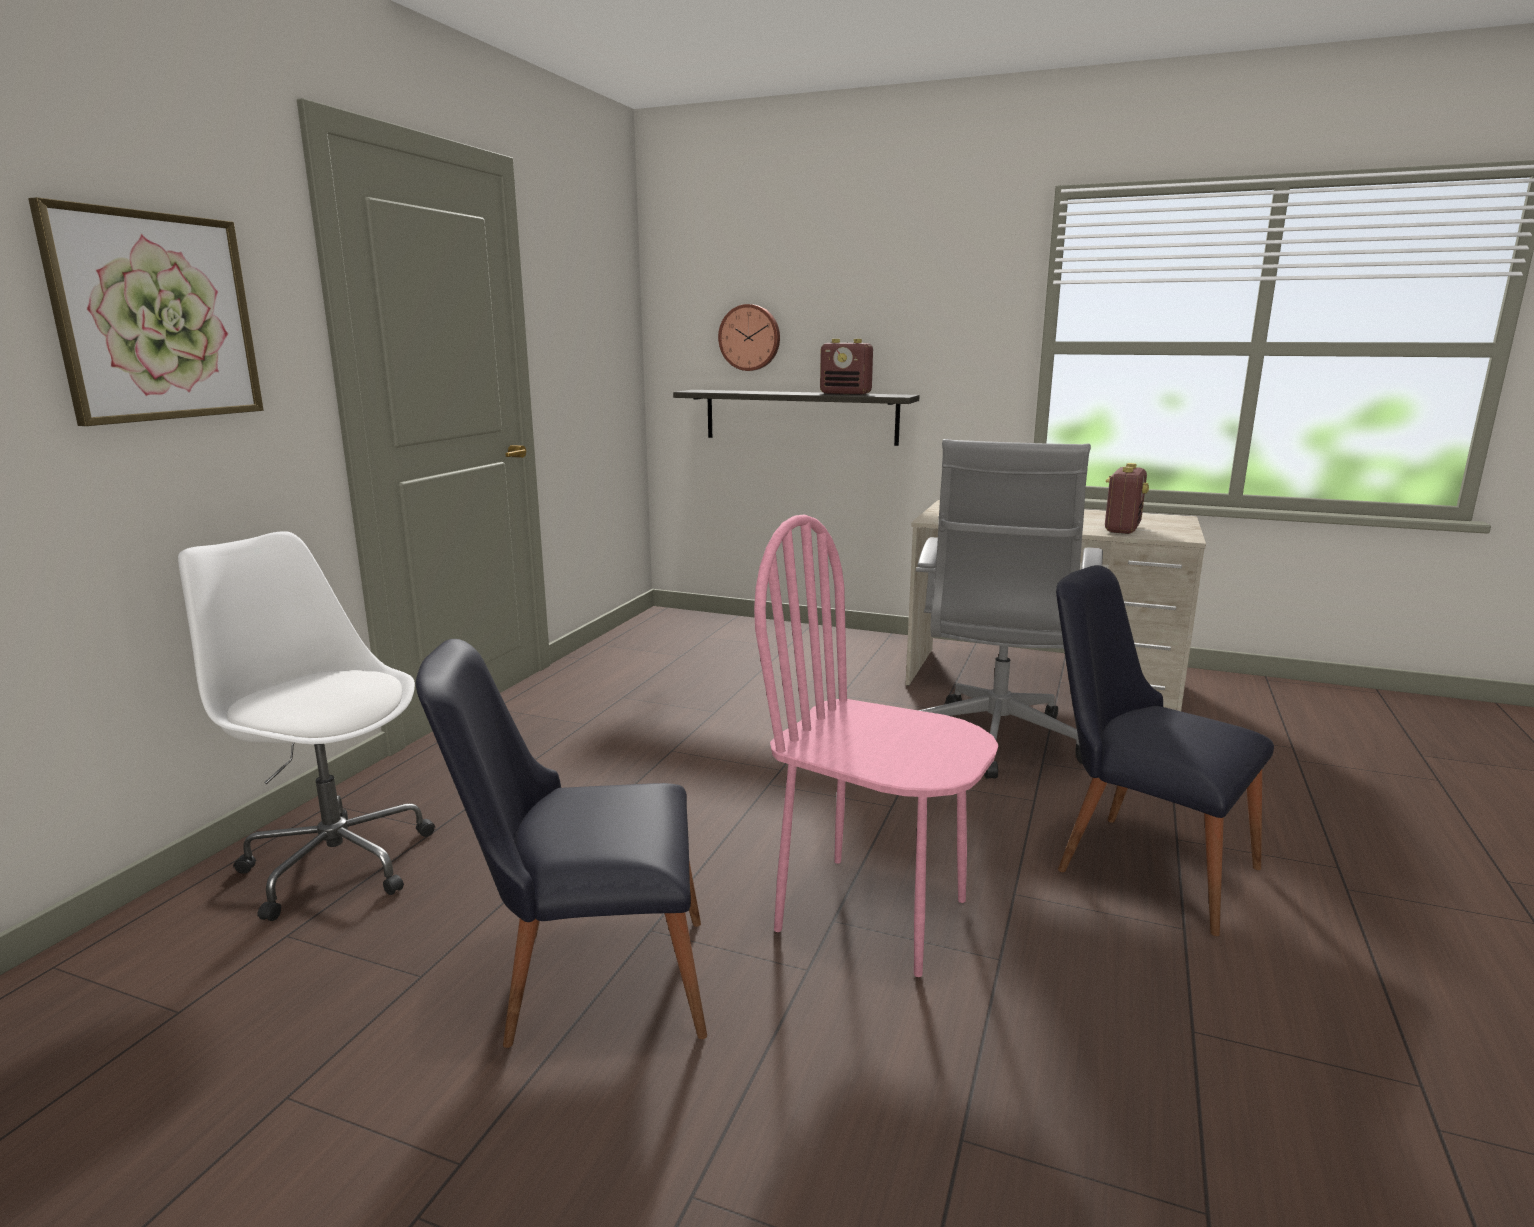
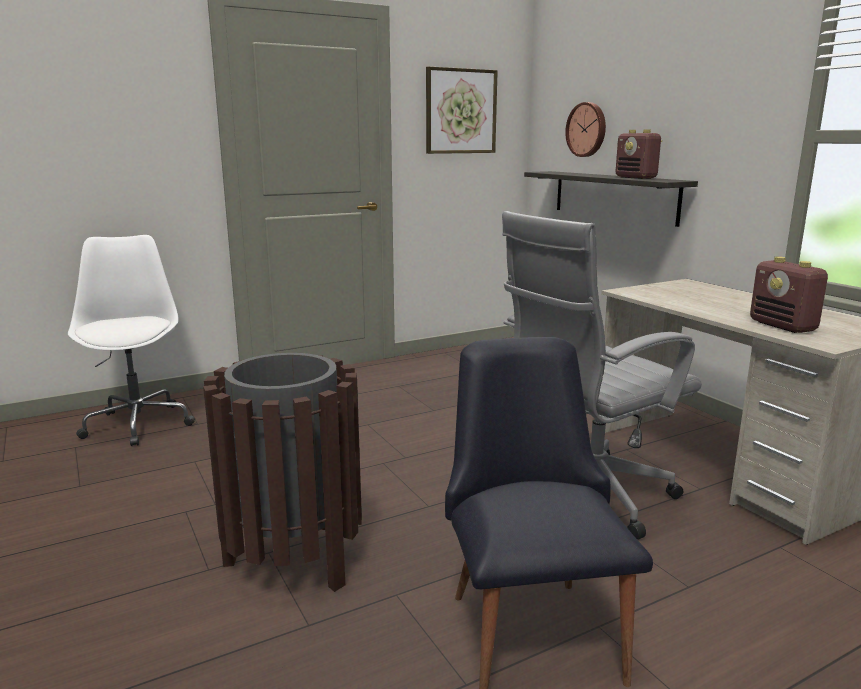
camera: 40 degrees right, 0 degrees up
(156, 317) = (100, 115): picture -> picture (460, 111)
(585, 980) = (122, 519): black chair -> none
(872, 913) = (294, 559): pink chair -> brown trash can
(1122, 529) = (783, 326): radio -> radio turned 90 degrees clockwise

